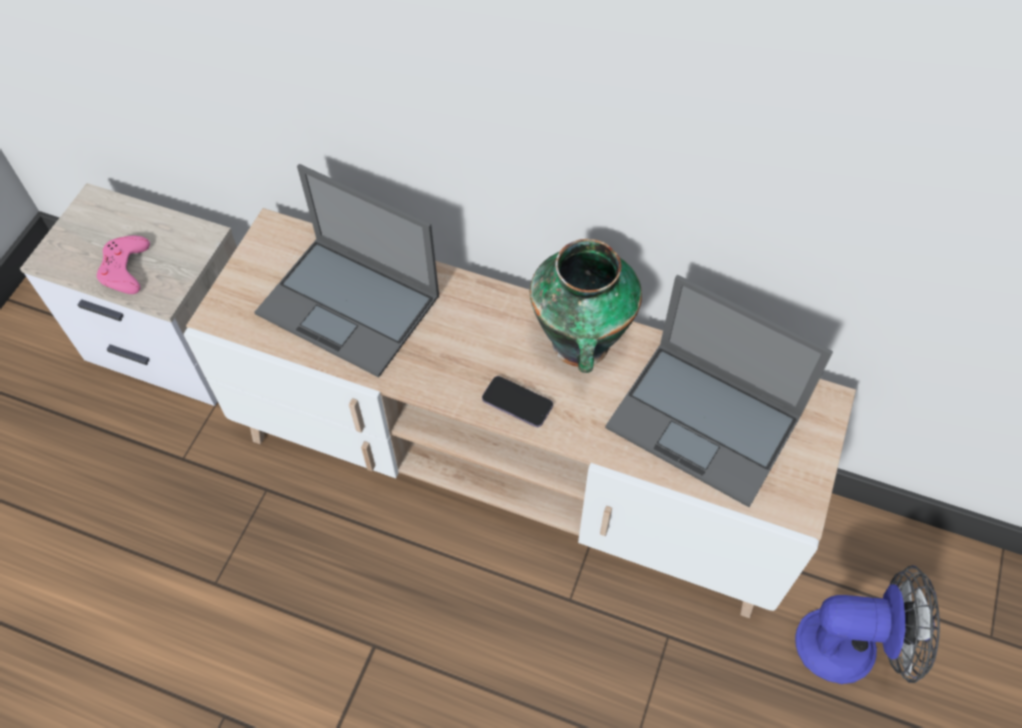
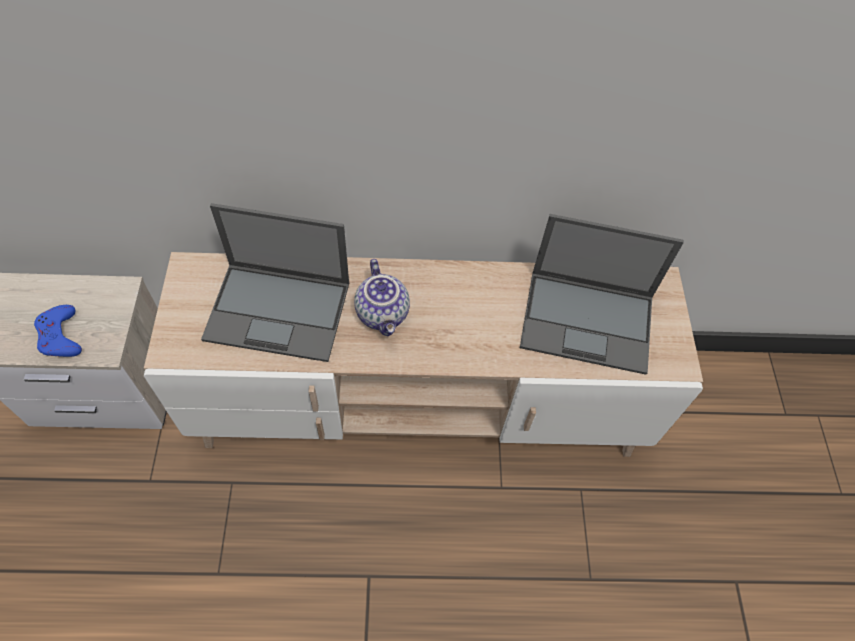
camera: 25 degrees left, 0 degrees up
(125, 269) = (60, 336): pink game controller -> blue game controller
(463, 342) = (383, 314): none -> teapot
(517, 403) = (445, 349): phone -> none
(580, 346) = (474, 291): vase -> none
(851, 646) = (703, 452): fan -> none

